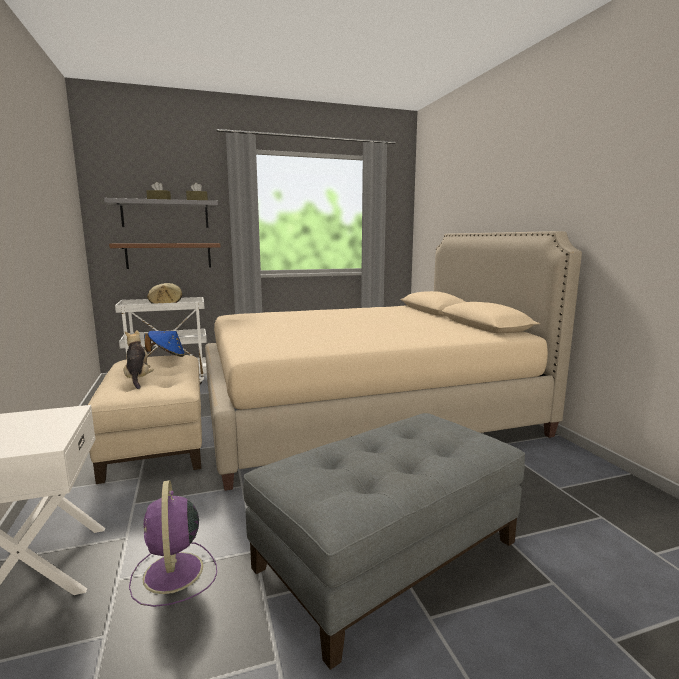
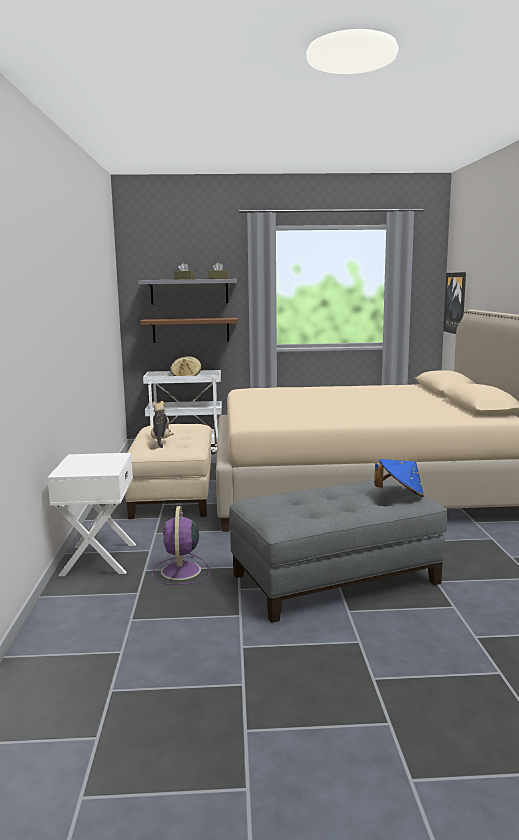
camera: 15 degrees right, 0 degrees up
(167, 356) = (185, 424): blue hat -> blue hat (400, 494)
(427, 230) = (455, 303): none -> picture

